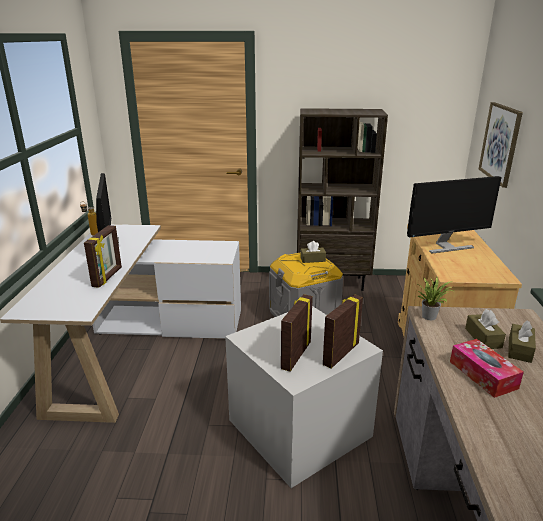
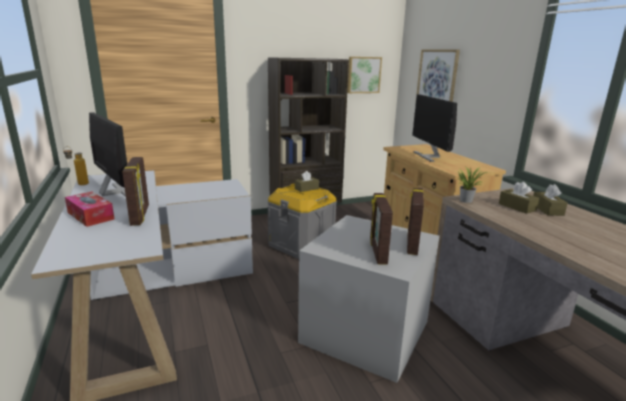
camera: 25 degrees left, 5 degrees down
(421, 127) = (363, 75): none -> picture
(446, 246) = (429, 156): monitor -> monitor turned 120 degrees clockwise
(483, 375) = (547, 228): tissue box -> tissue box (90, 216)

